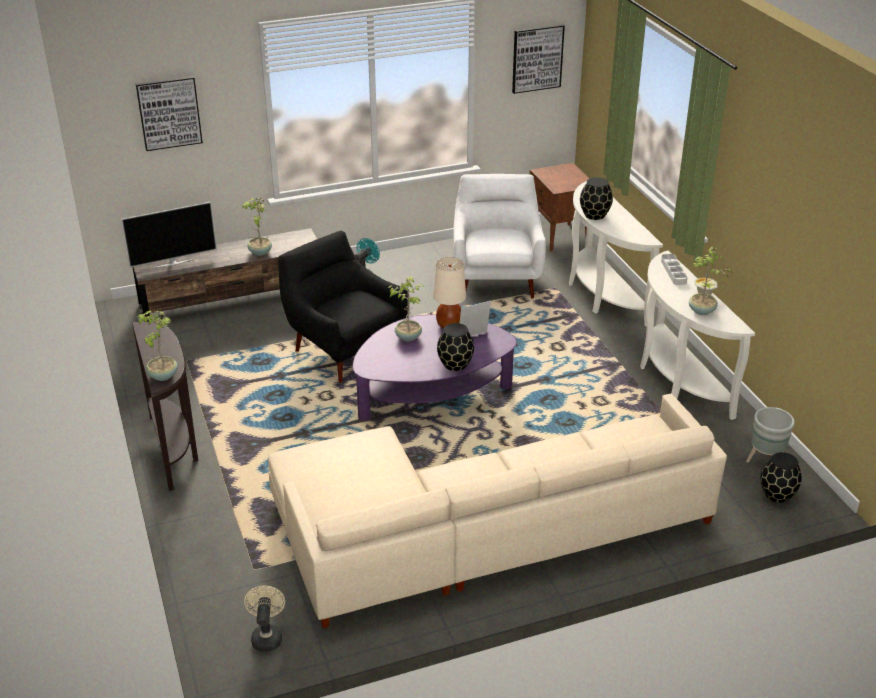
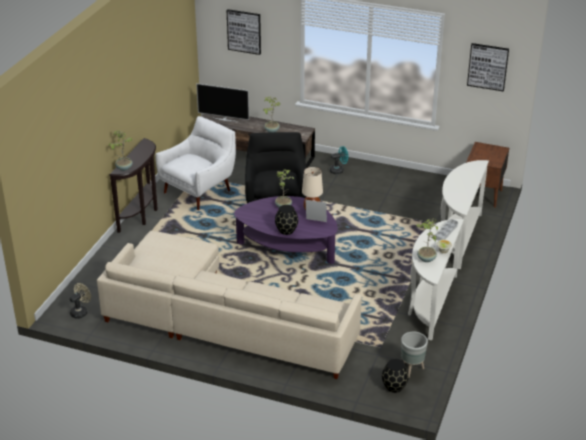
camera: 40 degrees right, 0 degrees up
(496, 278) = (409, 203): white armchair -> white armchair (199, 190)
(595, 215) = (453, 181): black vase -> none

